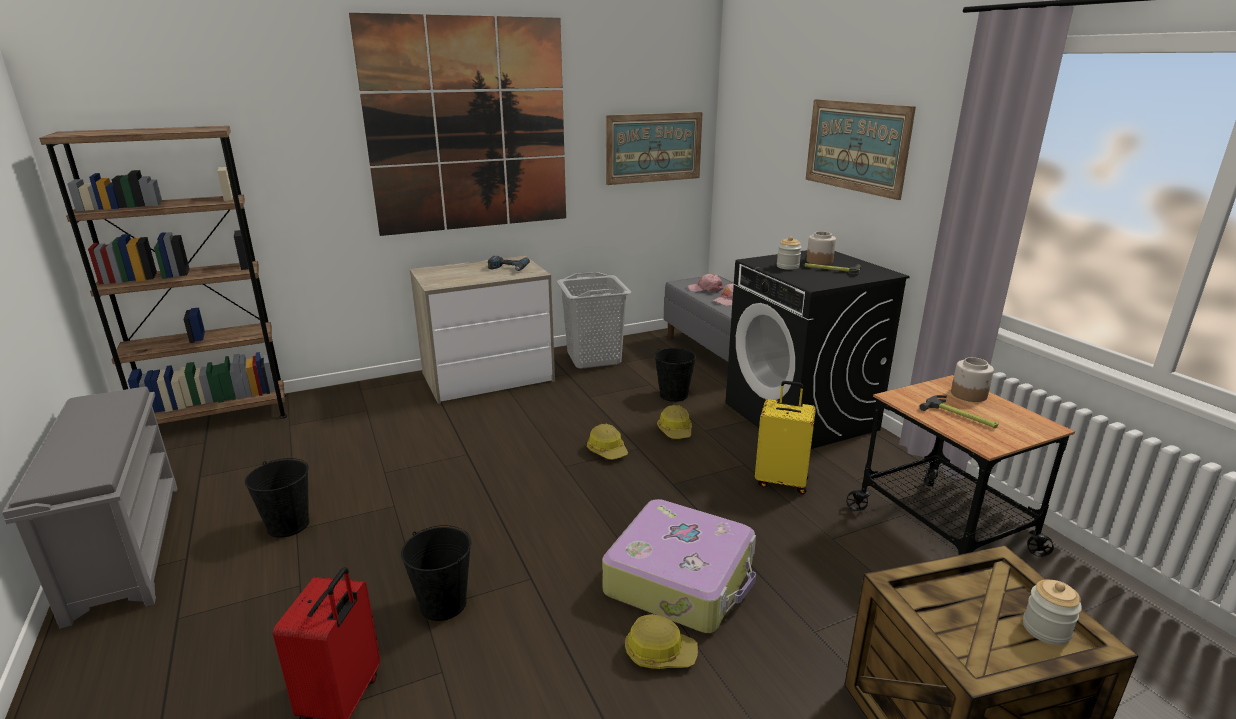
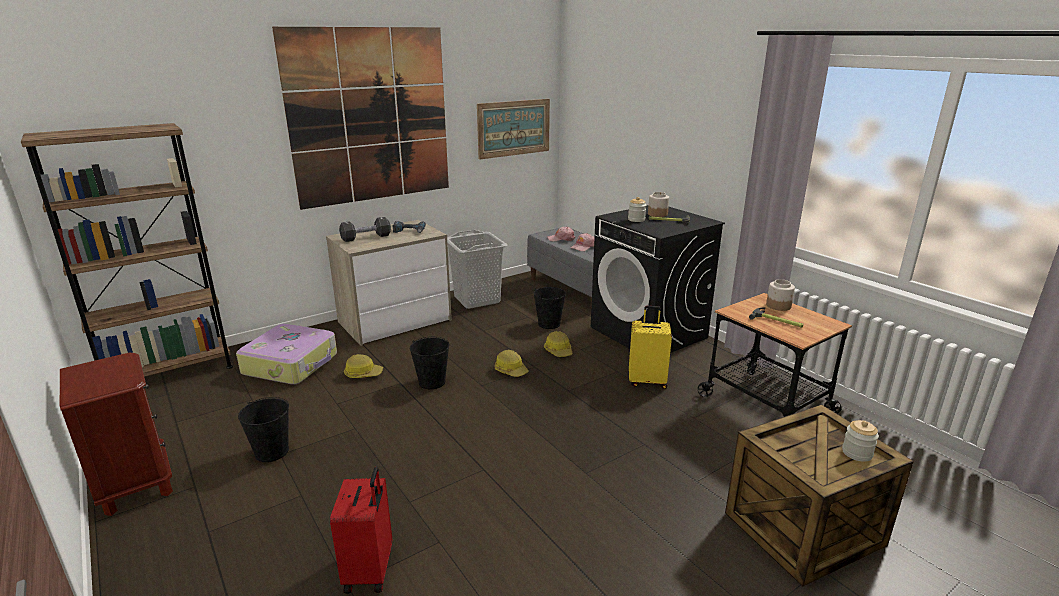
camera: 10 degrees left, 0 degrees up
(125, 547) = (135, 484): grey shoe rack -> brown nightstand
(443, 604) = (422, 495): black bucket -> black bucket (432, 382)
(454, 273) = (366, 237): none -> black dumbbell
(659, 652) = (594, 508): hard hat -> hard hat (363, 373)
(681, 579) = (594, 457): suitcase -> suitcase (292, 364)
(856, 146) = (678, 127): picture -> none

